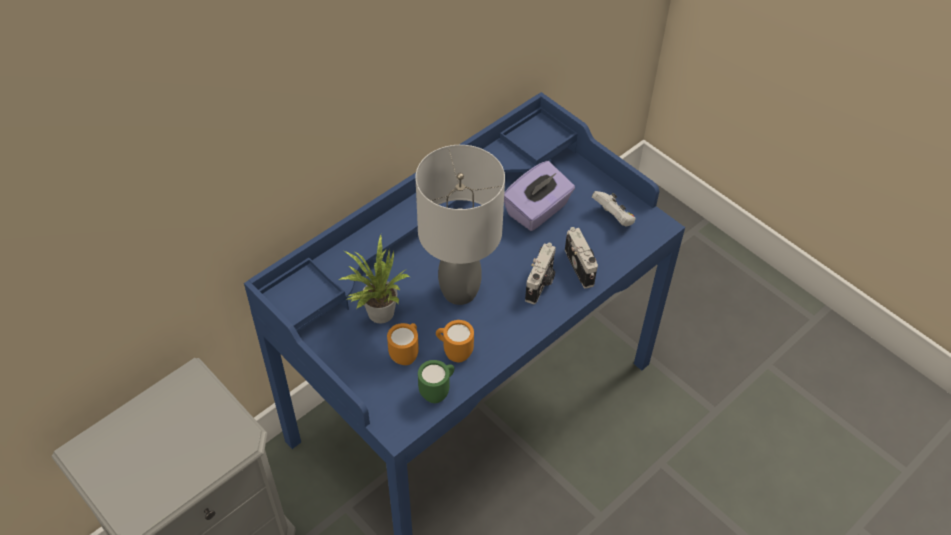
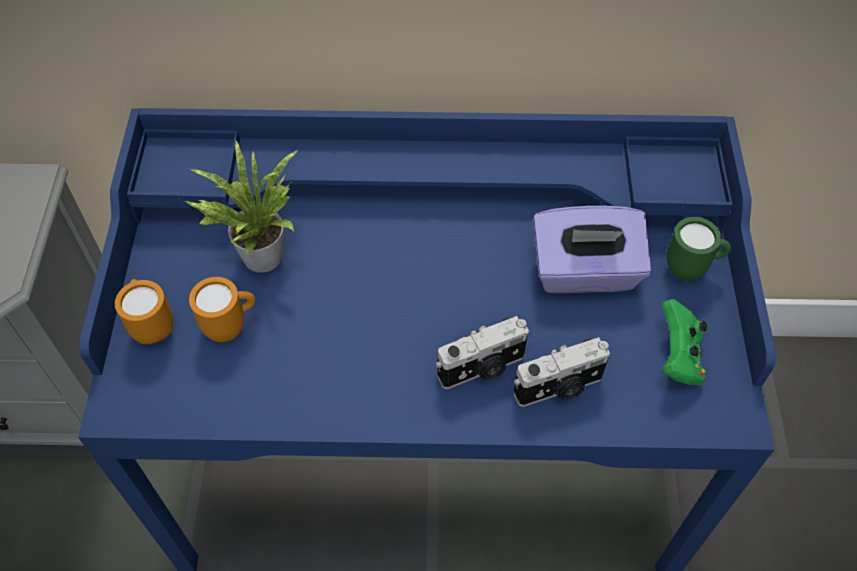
camera: 45 degrees right, 5 degrees up
(438, 391) = (210, 401): green mug -> green mug (691, 269)
(454, 352) = (282, 369): orange mug -> orange mug (152, 326)
(459, 290) = (376, 299): grey table lamp -> none
(581, 266) = (559, 388): camera -> camera turned 45 degrees clockwise
(613, 218) = (678, 357): white game controller -> green game controller

